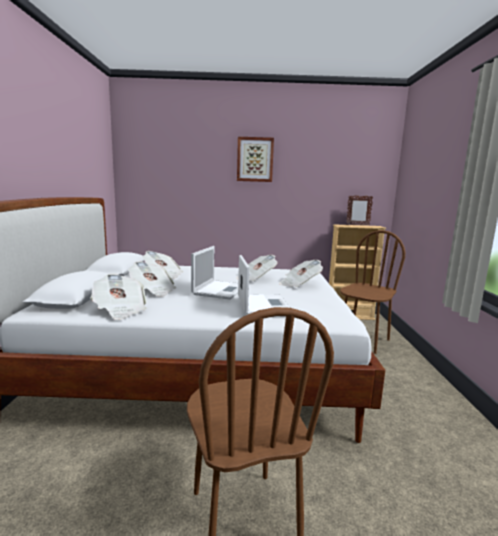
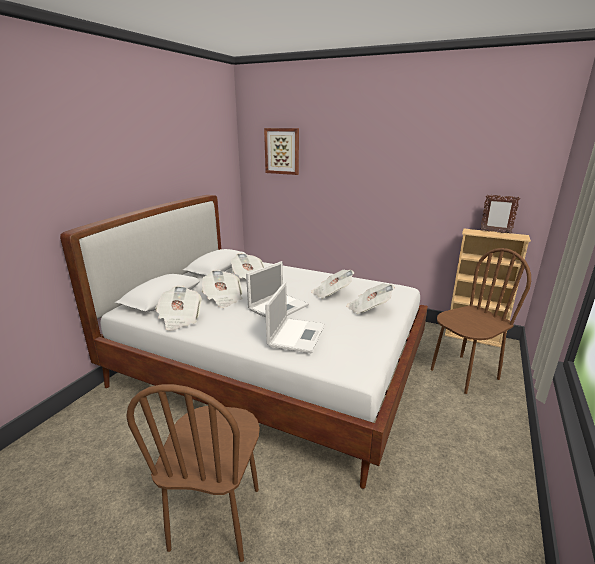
camera: 25 degrees right, 10 degrees up
(255, 159) = (374, 148): picture -> picture (282, 151)

